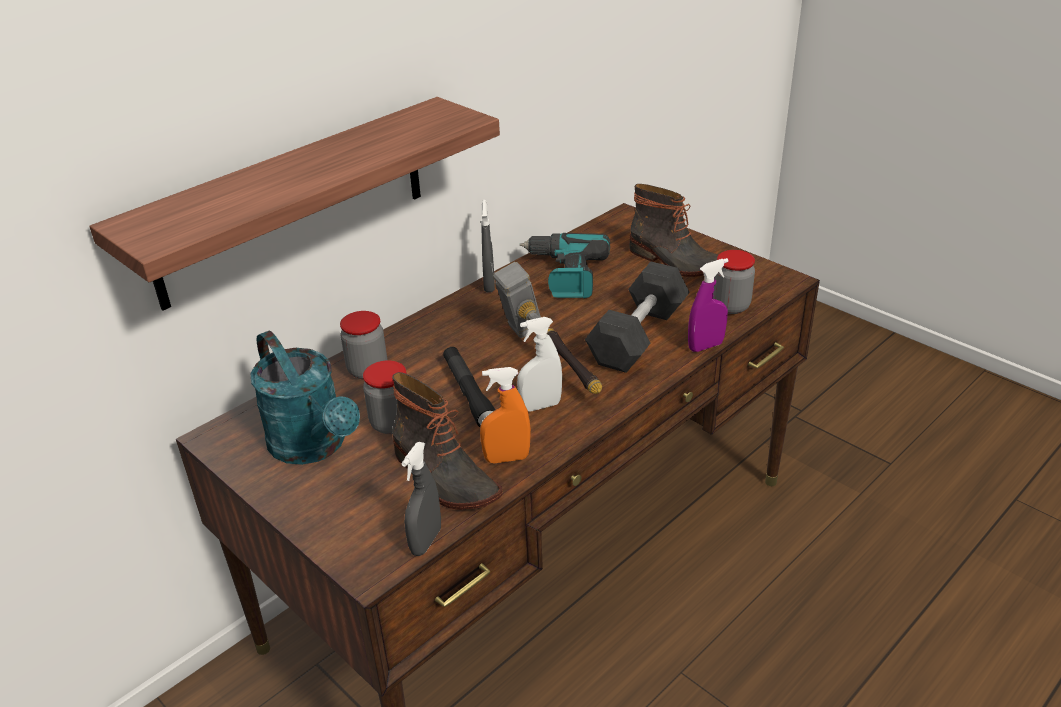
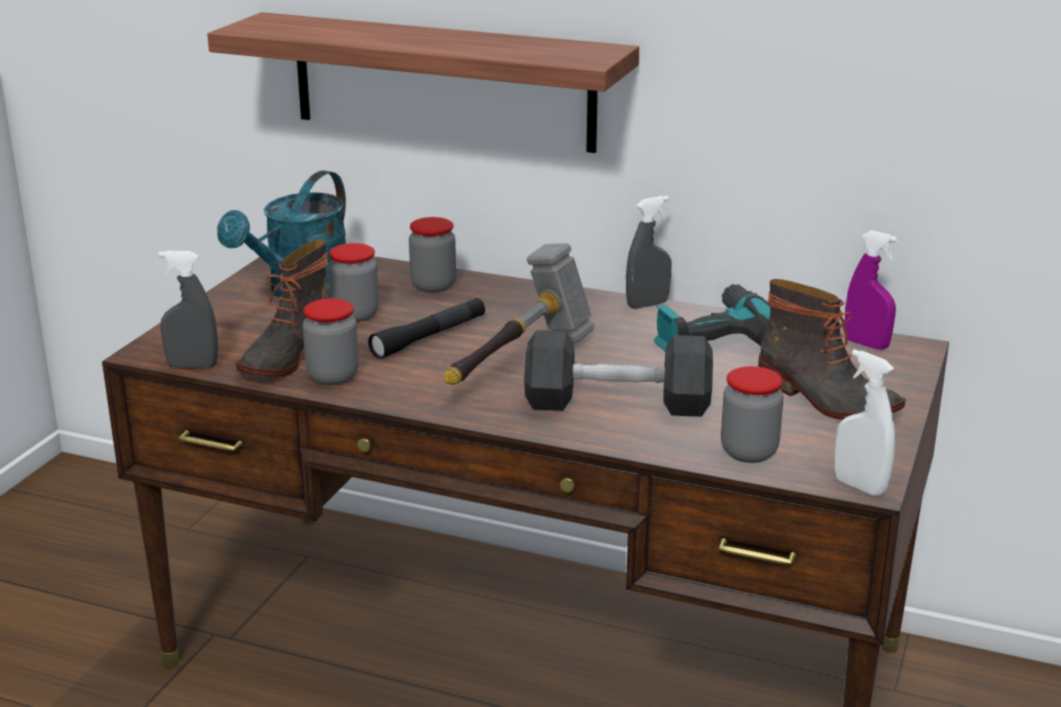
camera: 65 degrees right, 10 degrees down
(507, 458) = (333, 376): orange spray bottle -> jar
(540, 406) = (433, 375): white spray bottle -> white spray bottle (859, 486)
(675, 262) = (825, 398): boot -> boot turned 60 degrees counterclockwise
(705, 346) = (633, 448): purple spray bottle -> purple spray bottle (866, 344)

